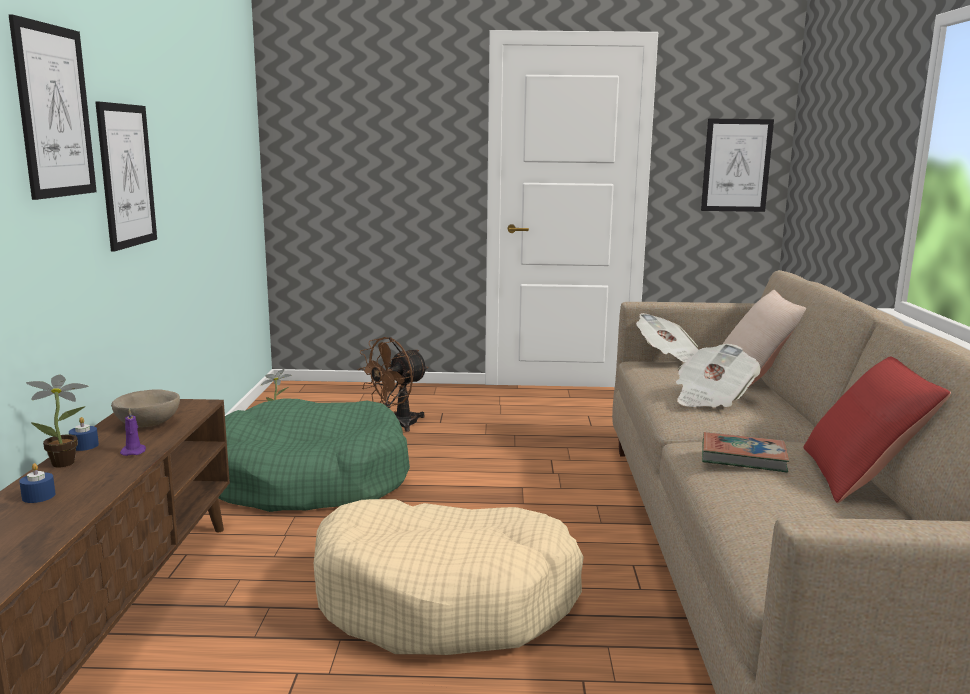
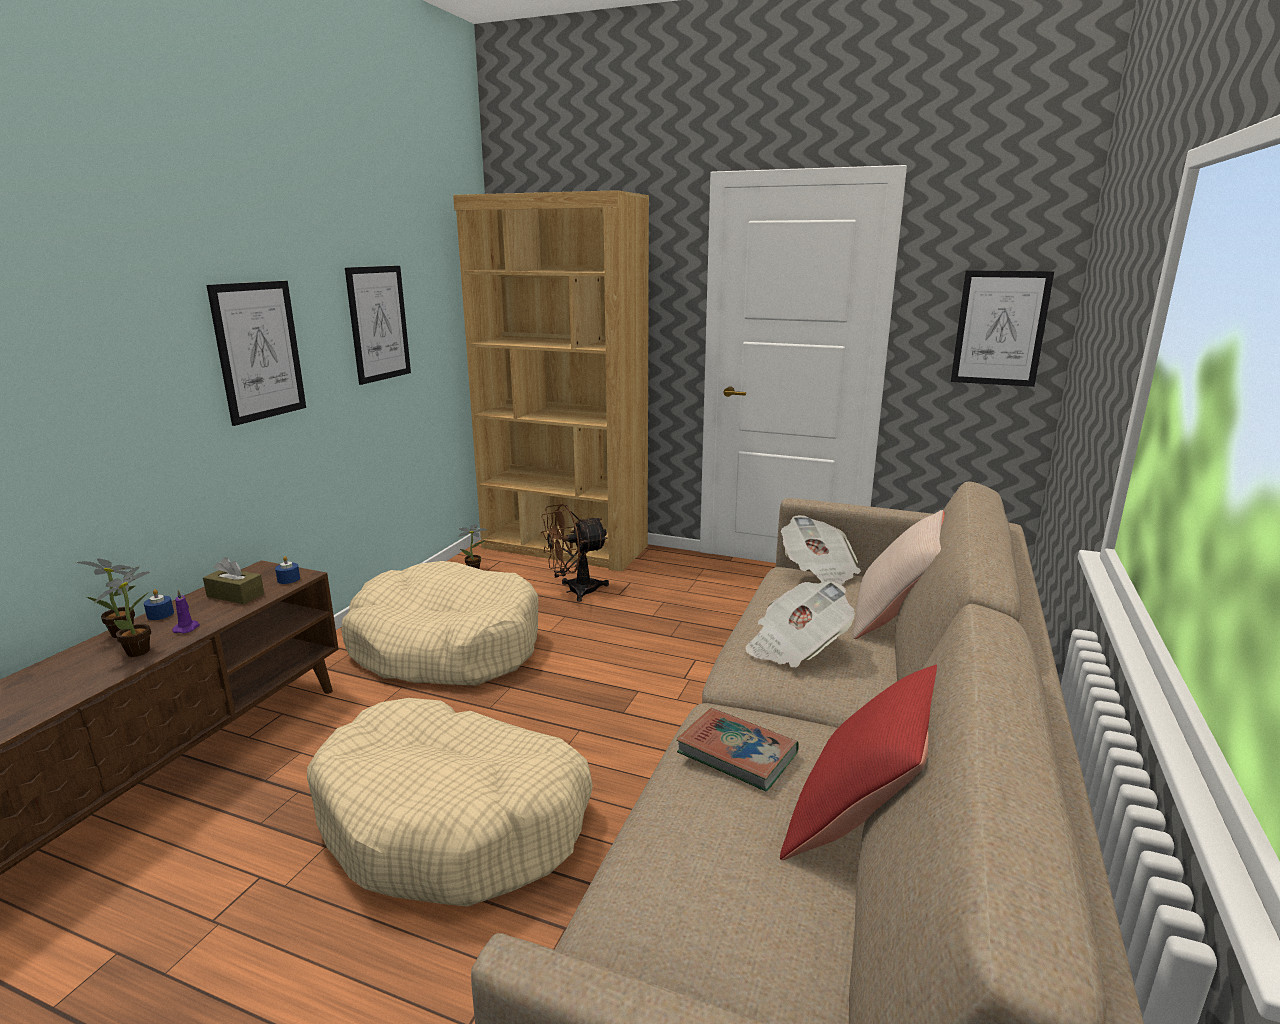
camera: 20 degrees right, 5 degrees up
(38, 496) = (62, 671): blue candle -> blue candle (288, 579)
(54, 111) = (139, 302): picture -> picture (378, 323)
(108, 471) = (142, 650): none -> potted plant
(149, 424) = (235, 595): beige bowl -> brown tissue box
(309, 480) = (446, 646): green dog bed -> beige dog bed
(353, 393) = (564, 547): none -> brown bookcase

